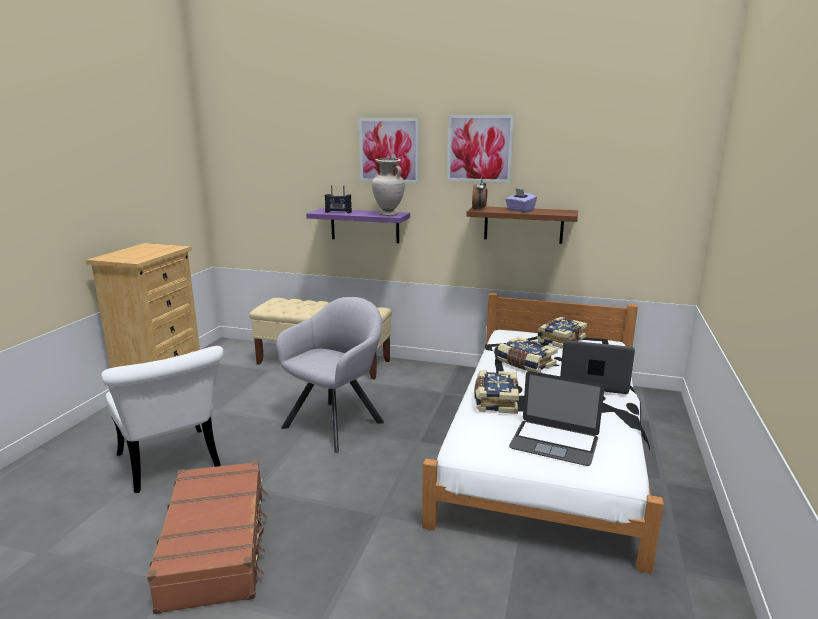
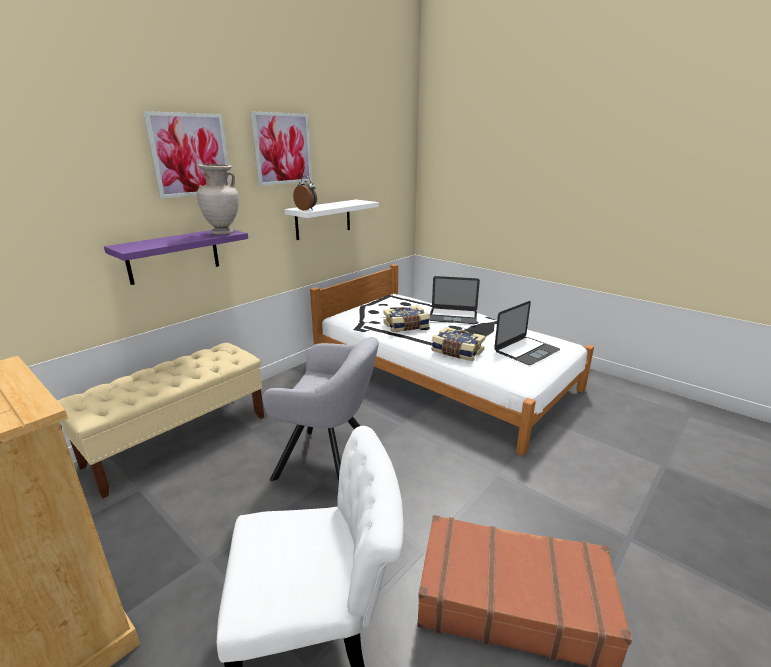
camera: 65 degrees left, 5 degrees up
(337, 422) = (330, 461): grey armchair -> grey armchair turned 135 degrees clockwise
(338, 212) = (157, 243): radio -> none
(520, 210) = (333, 205): purple tissue box -> none
(523, 224) = (323, 219): brown shelf -> white shelf
(560, 340) = (377, 305): book -> none
(593, 381) = (453, 316): laptop -> laptop turned 120 degrees counterclockwise

